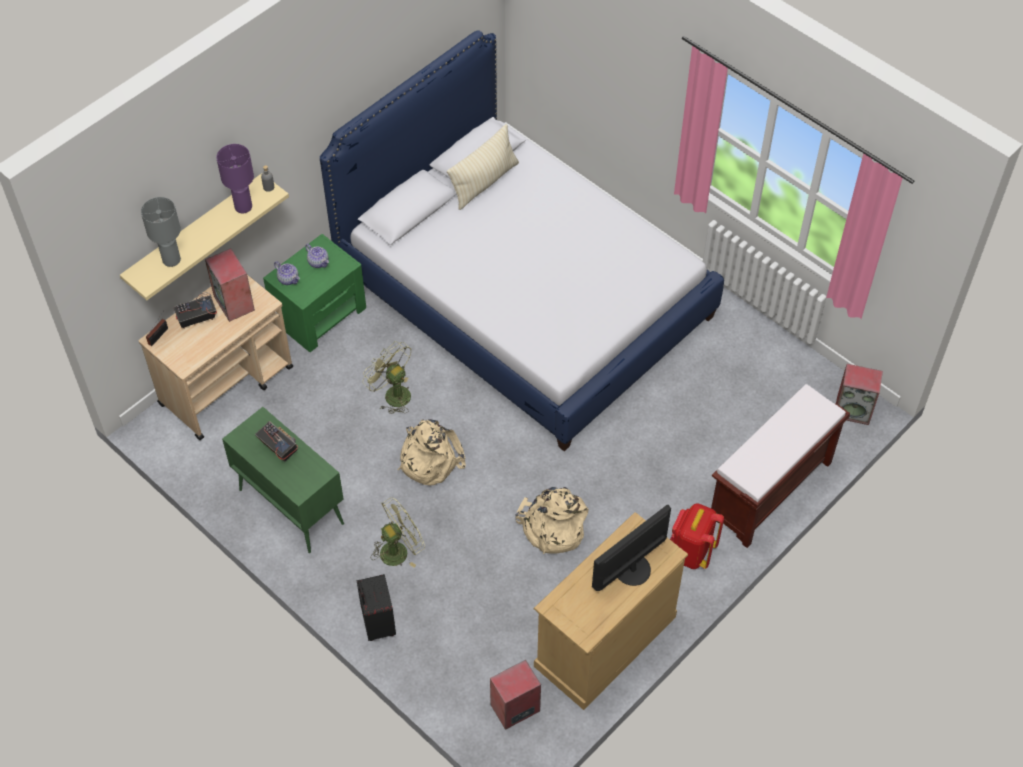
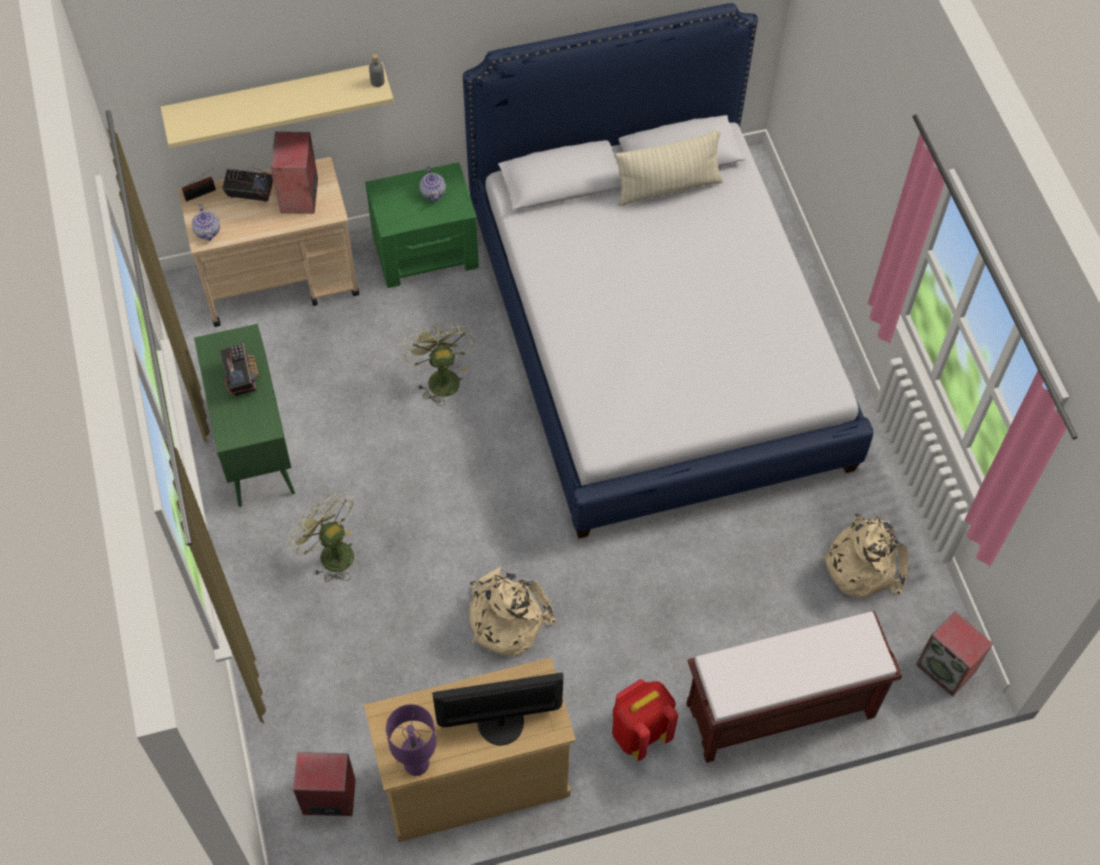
camera: 30 degrees right, 5 degrees up
(172, 260) = (222, 116): grey table lamp -> none
(243, 206) = (336, 91): purple table lamp -> purple table lamp (417, 763)
(288, 279) = (389, 196): teapot -> teapot (208, 231)
(377, 624) = (253, 622): black suitcase -> none
(399, 549) = (330, 553): green fan -> green fan turned 135 degrees counterclockwise
(429, 459) = (429, 469): beige backpack -> beige backpack (863, 562)

